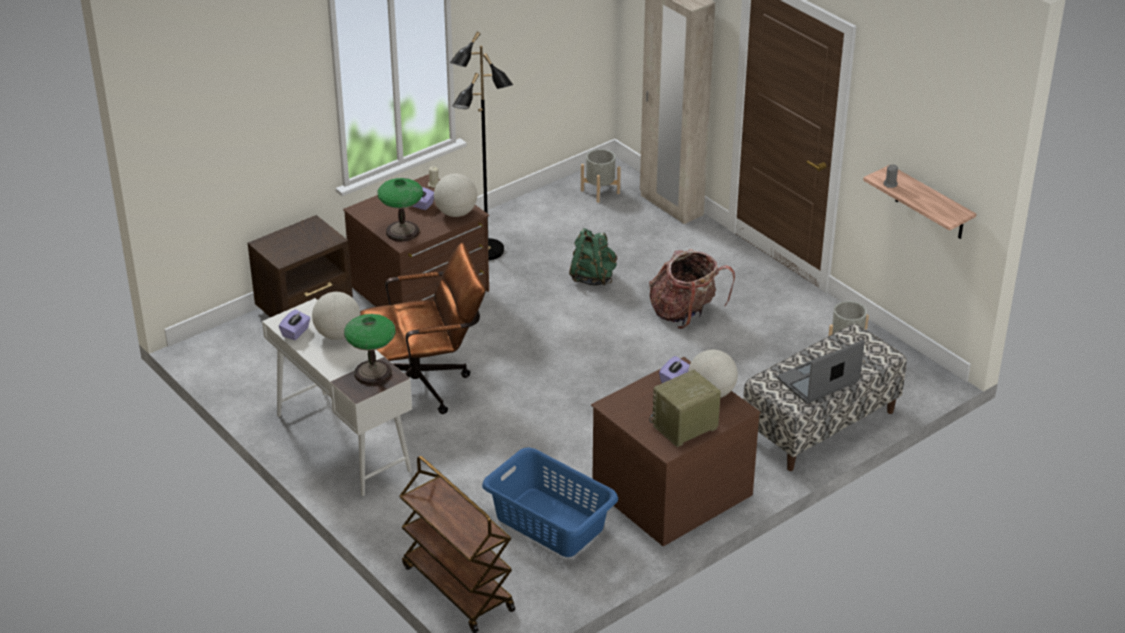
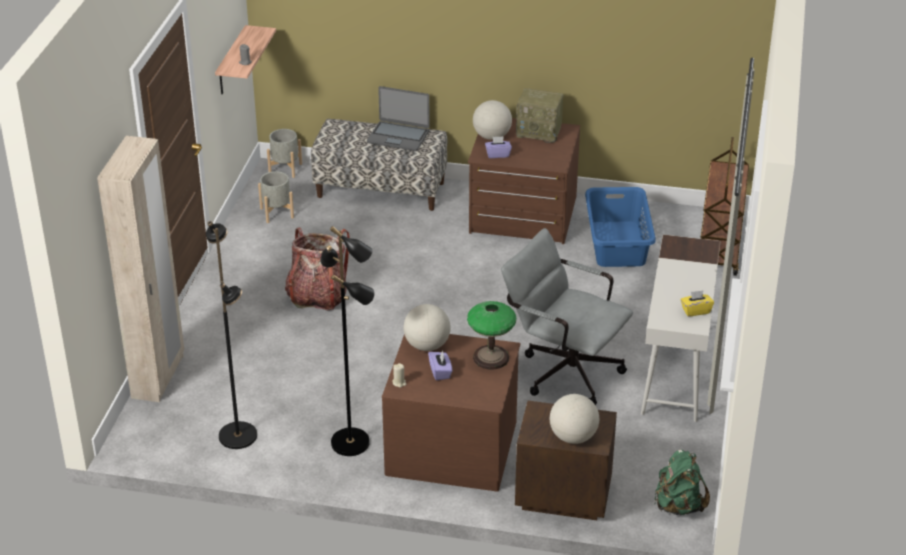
camera: 130 degrees left, 0 degrees up
(296, 332) = (695, 311): purple tissue box -> yellow tissue box
(338, 334) = (668, 290): globe -> globe (573, 437)
(373, 373) = (681, 251): table lamp -> none
(426, 385) = (563, 370): brown office chair -> grey office chair
(559, 211) = (238, 435): none -> black floor lamp
(592, 277) = (322, 364): green backpack -> green backpack (678, 506)
(600, 191) = (176, 429): grey planter -> grey planter (285, 169)

